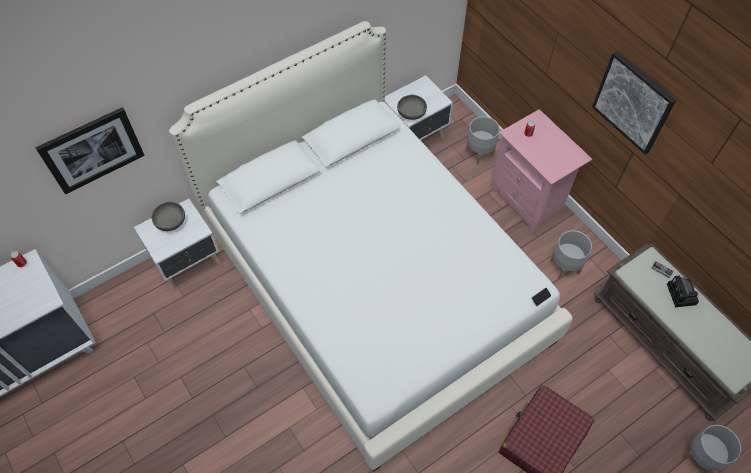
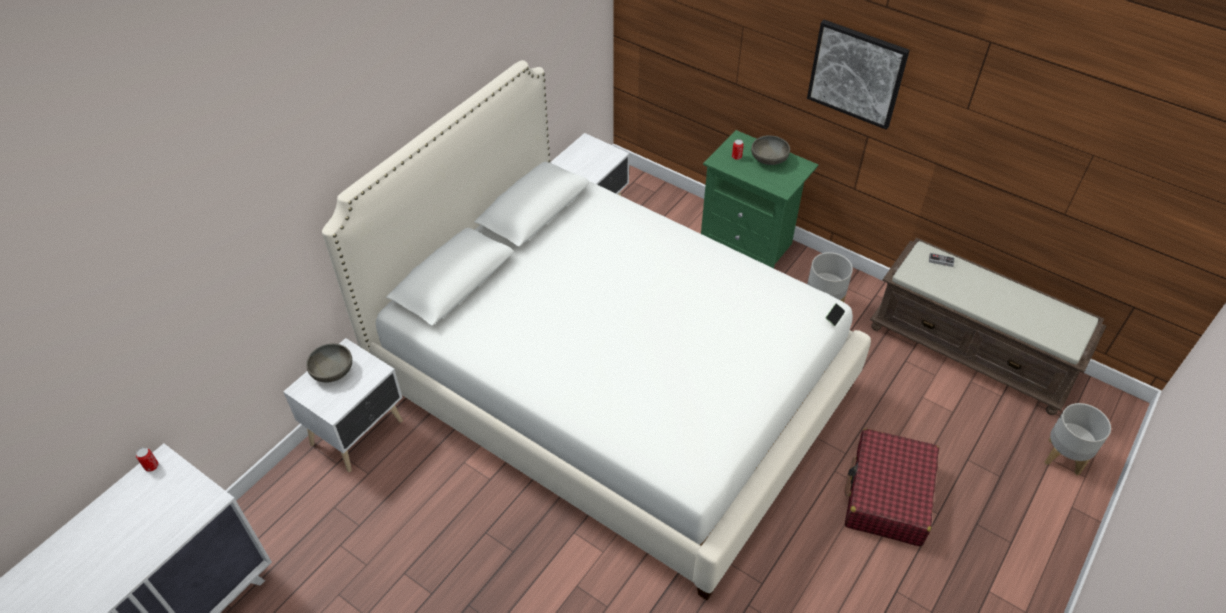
camera: 20 degrees left, 10 degrees down
(92, 150) = (229, 275): picture -> none
(411, 113) = (586, 175): grey bowl -> grey bowl (769, 159)
(479, 153) = (671, 212): grey planter -> none
(528, 199) = (749, 245): pink nightstand -> green nightstand
(682, 295) = (974, 280): camera -> none

